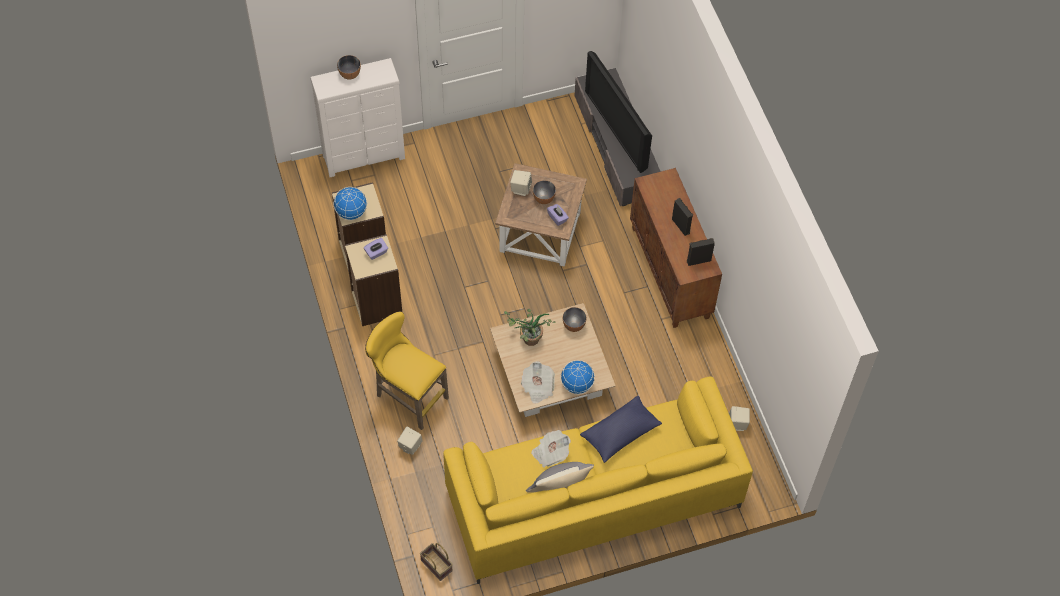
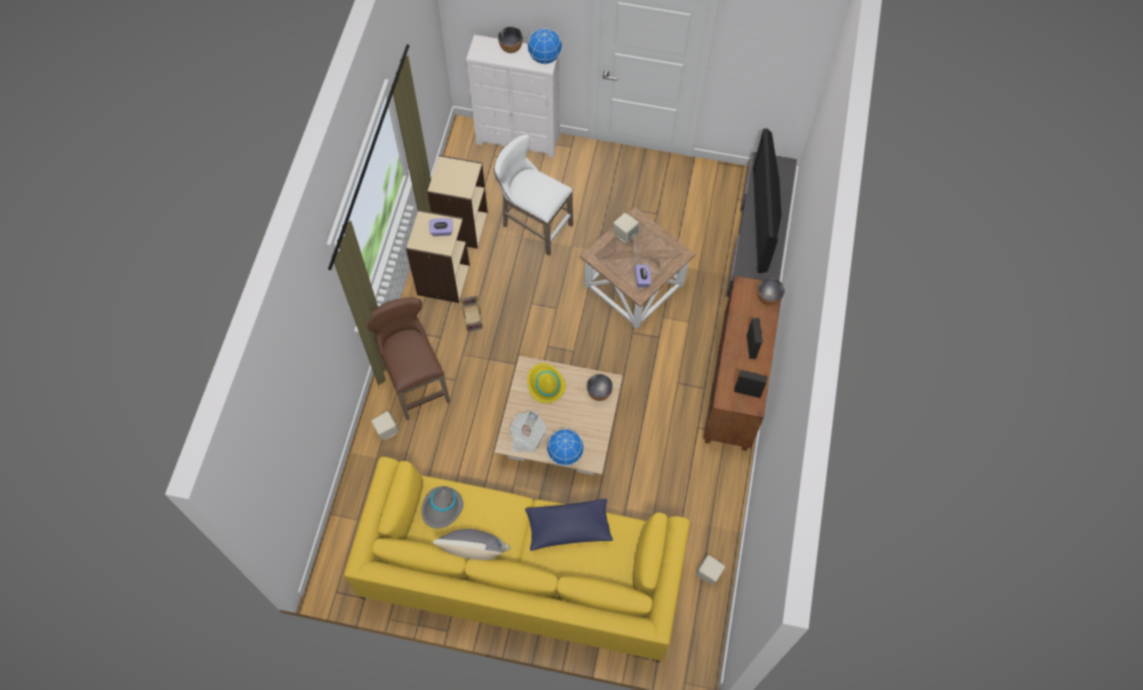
camera: 30 degrees right, 5 degrees up
(351, 213) = (444, 182): globe -> globe (544, 58)
(408, 396) = (415, 381): yellow stool -> brown stool
(424, 222) = (533, 225): none -> white stool
(437, 565) = (337, 560): basket -> basket (473, 318)
(512, 469) = (442, 508): none -> grey hat
(526, 340) = (545, 384): potted plant -> yellow hat
(544, 199) = (641, 254): bowl -> bowl (768, 298)
(550, 453) = (488, 511): newspaper -> none

